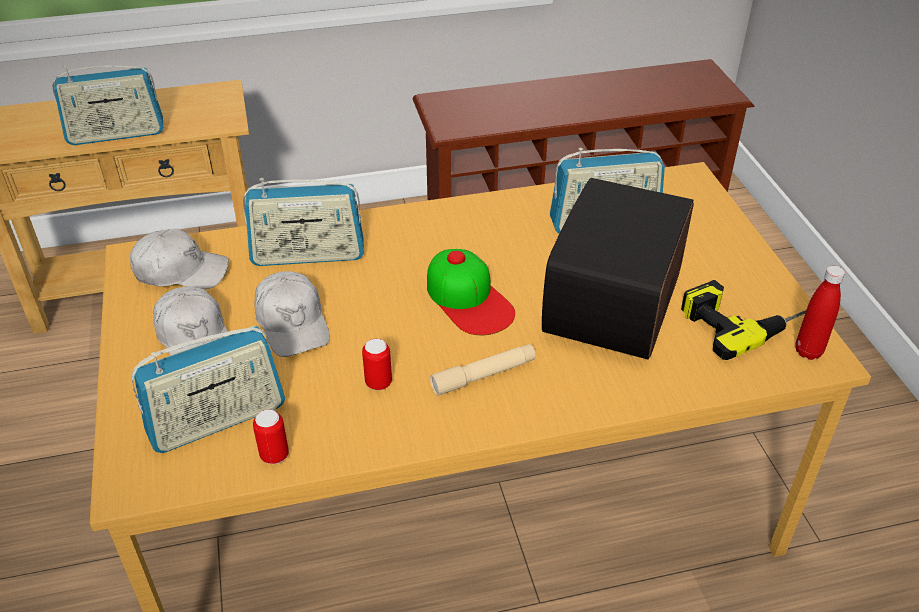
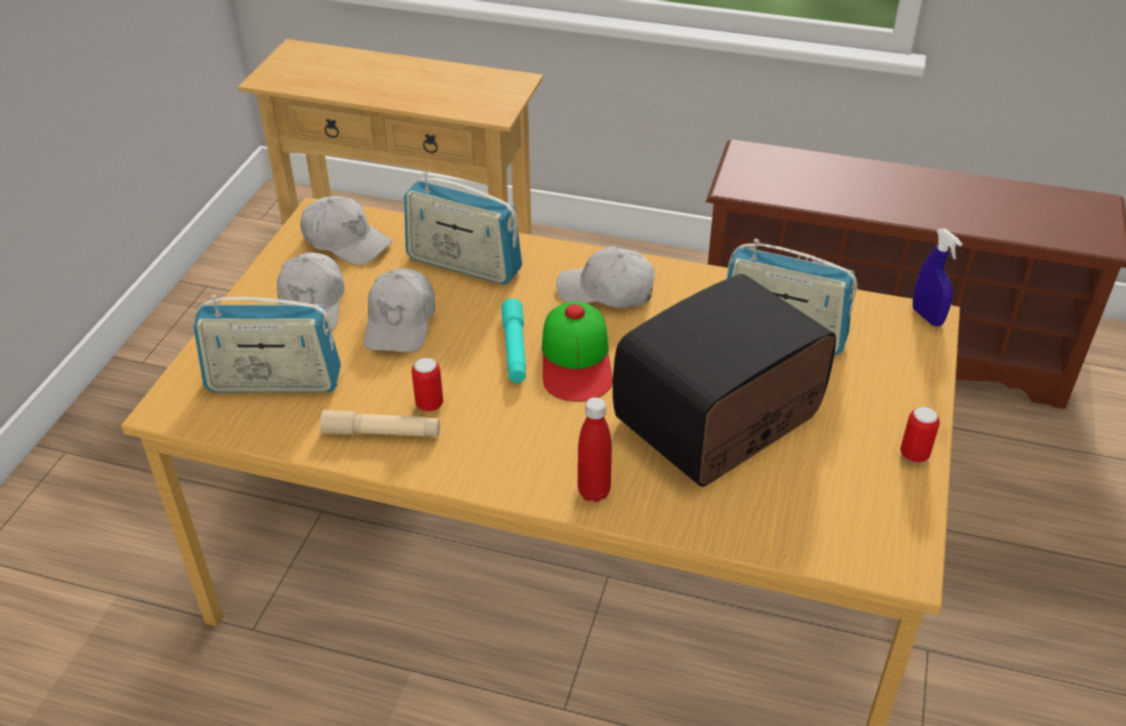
camera: 30 degrees right, 0 degrees up
(116, 134) = (392, 97): radio -> none
(274, 455) = (294, 431): can -> can (914, 455)
(411, 308) = (514, 348): none -> turquoise flashlight
(446, 236) = (606, 291): none -> white cap
(483, 375) = (528, 436): beige flashlight -> beige flashlight (381, 432)
(690, 176) = (927, 317): none -> blue spray bottle
(742, 319) = (845, 488): power drill -> none
(808, 351) = (889, 550): red bottle -> red bottle (594, 492)

